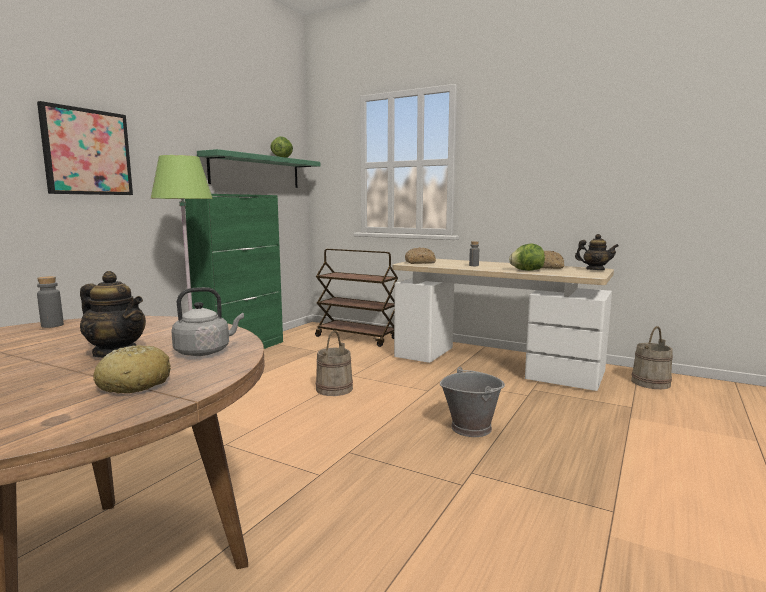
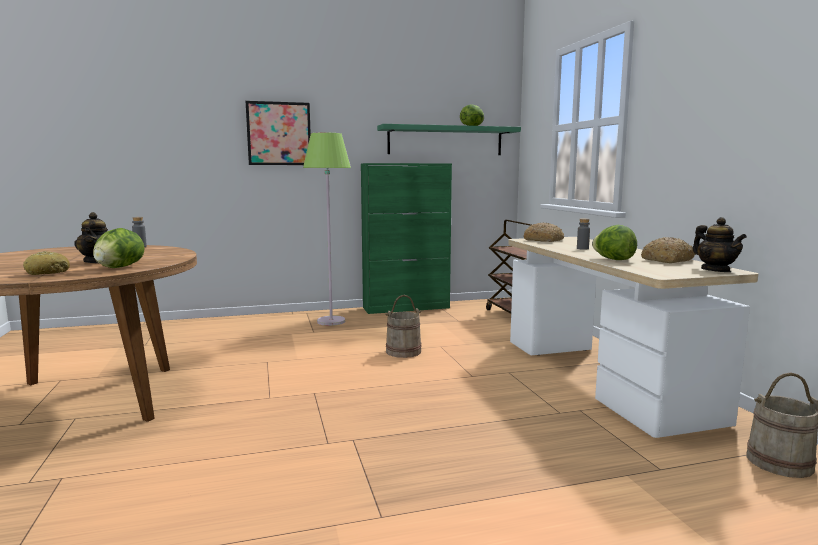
camera: 45 degrees right, 0 degrees up
(205, 352) = (119, 267): grey kettle -> lettuce
(471, 427) = (433, 414): grey bucket -> none

